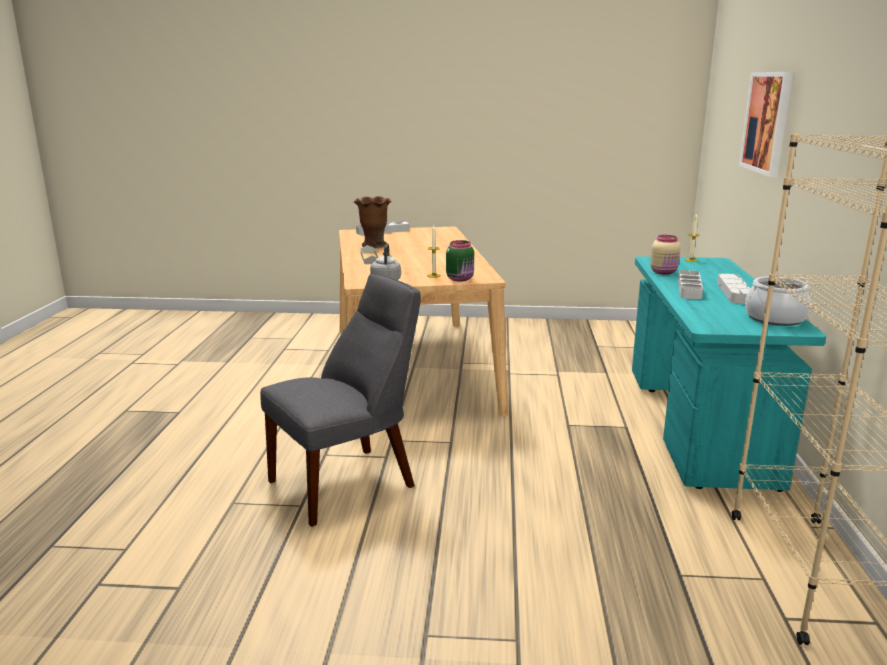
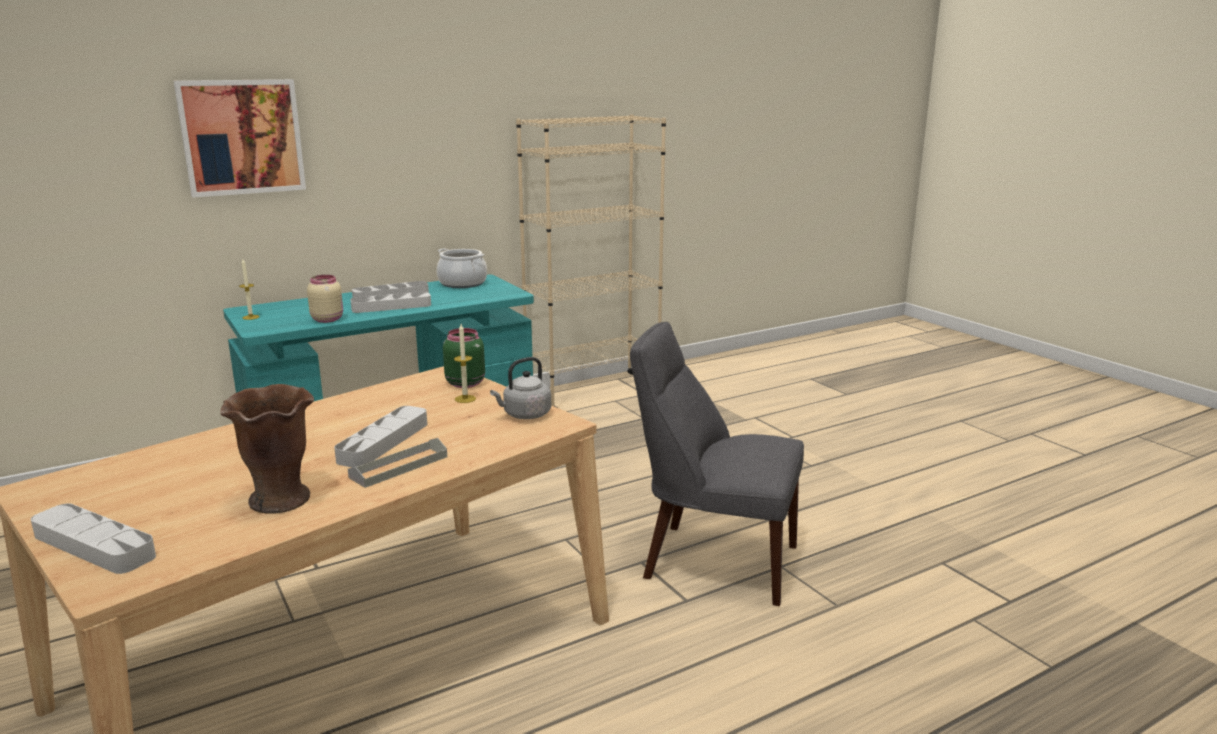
camera: 125 degrees left, 0 degrees up
(402, 259) = (383, 442): none -> grey tray

